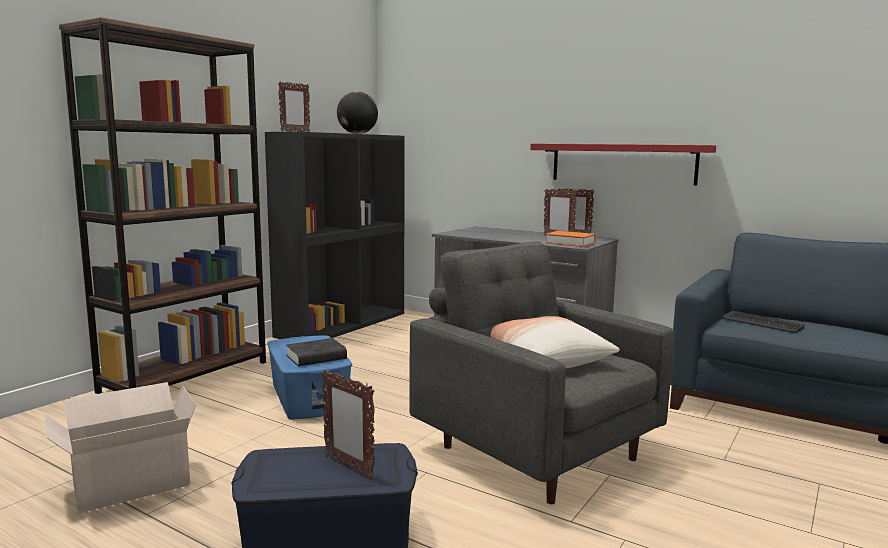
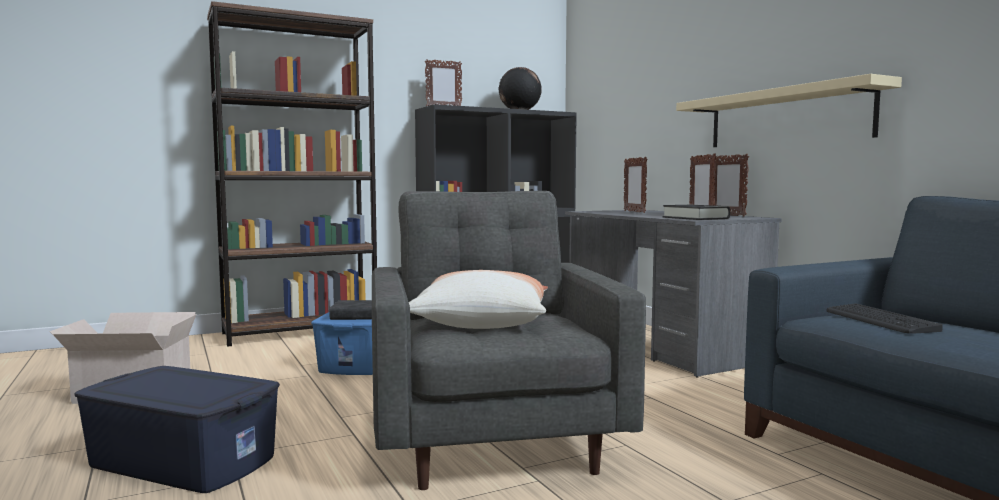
camera: 30 degrees right, 5 degrees down
(348, 467) = (196, 389): picture frame -> picture frame (634, 211)
(570, 243) = (695, 218): orange book -> black book
(622, 163) = (786, 118): red shelf -> beige shelf

